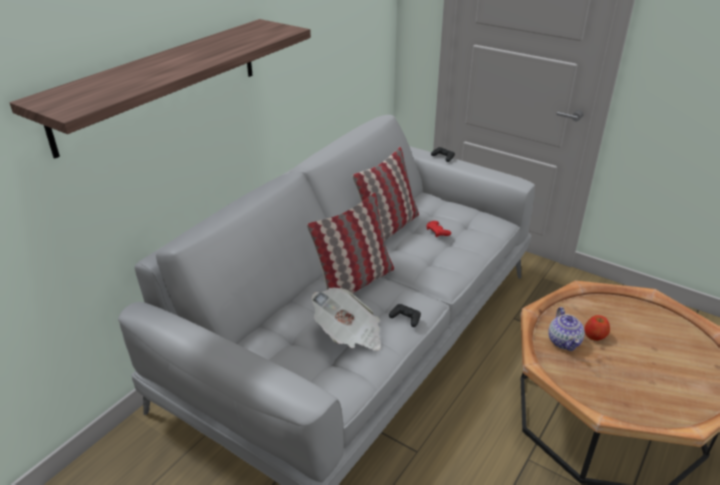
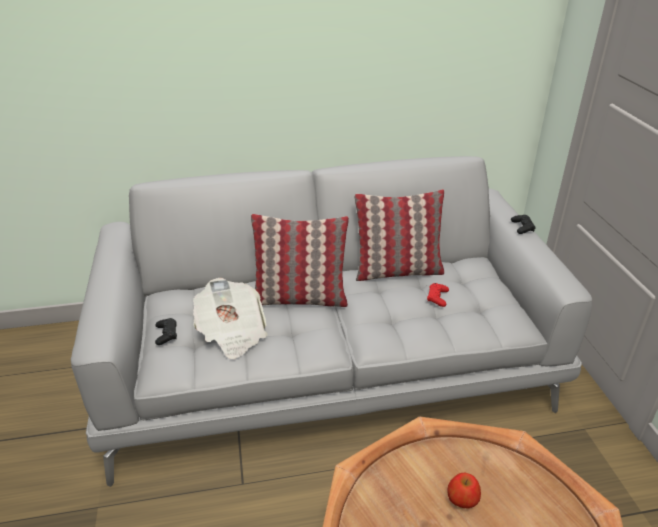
camera: 45 degrees right, 0 degrees up
(160, 83) = (180, 42): shelf -> none
(405, 318) = (291, 350): black game controller -> black game controller (166, 334)
(564, 341) = (418, 478): teapot -> none

